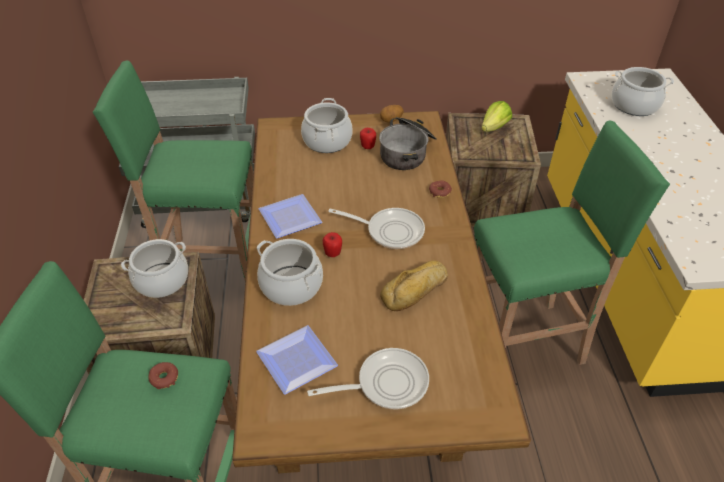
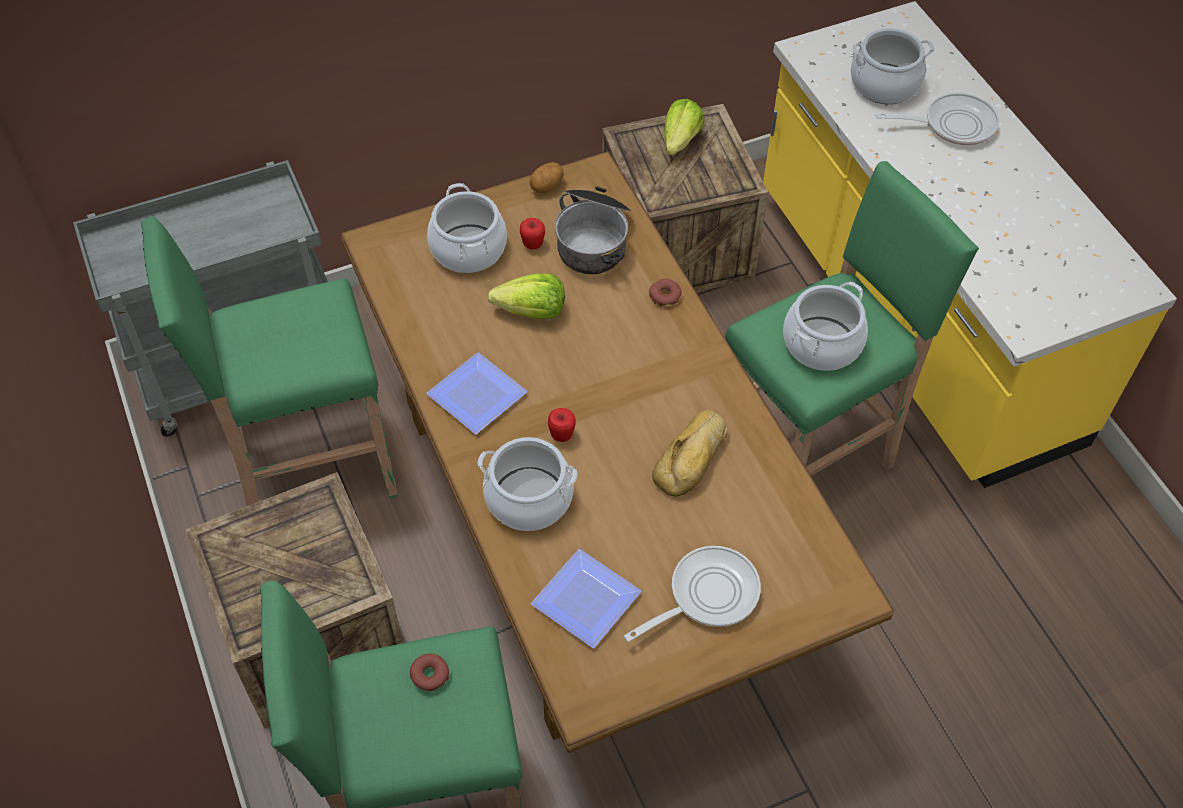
camera: 20 degrees left, 10 degrees up
(161, 280) = (307, 532): cooking pot -> cooking pot (821, 343)
(349, 181) = (531, 312): none -> lettuce
(390, 231) = (623, 378): frying pan -> frying pan (953, 124)

